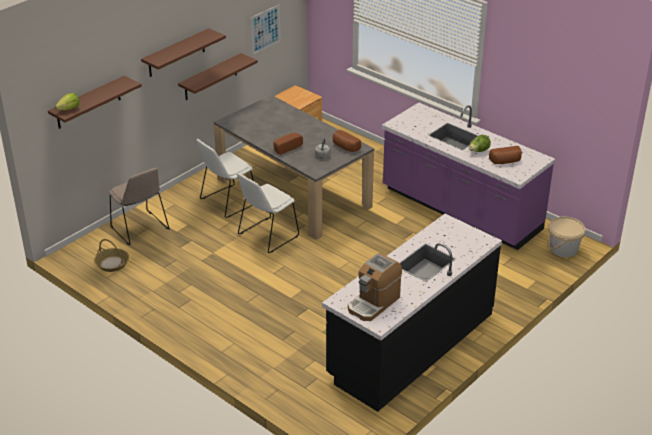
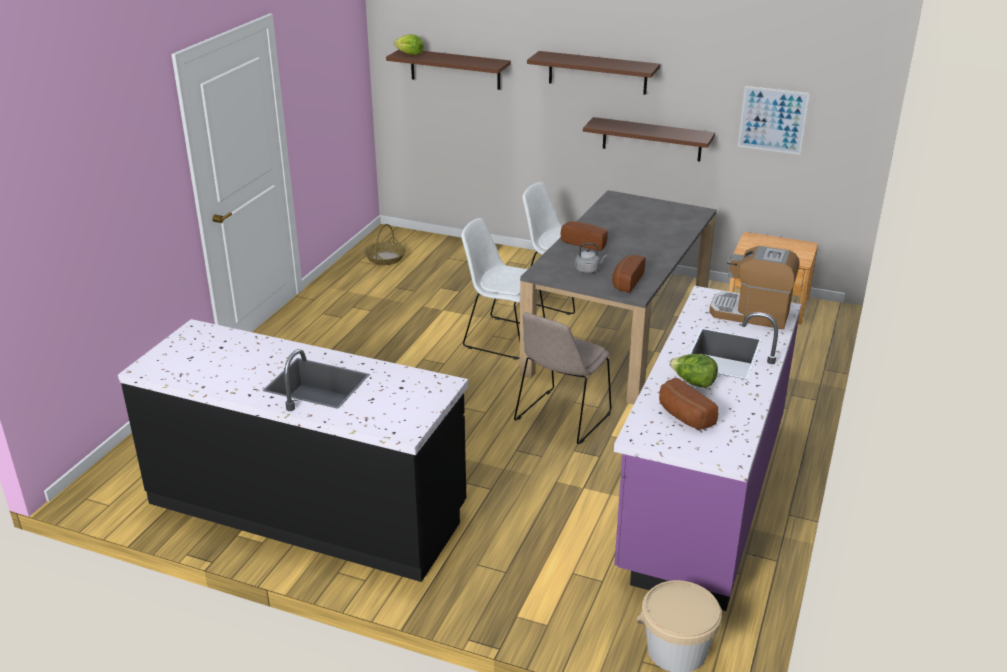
camera: 70 degrees right, 5 degrees down
(140, 229) = (461, 257): beige chair -> beige chair (561, 418)
(373, 303) = (196, 356): coffee machine -> coffee machine (751, 313)

